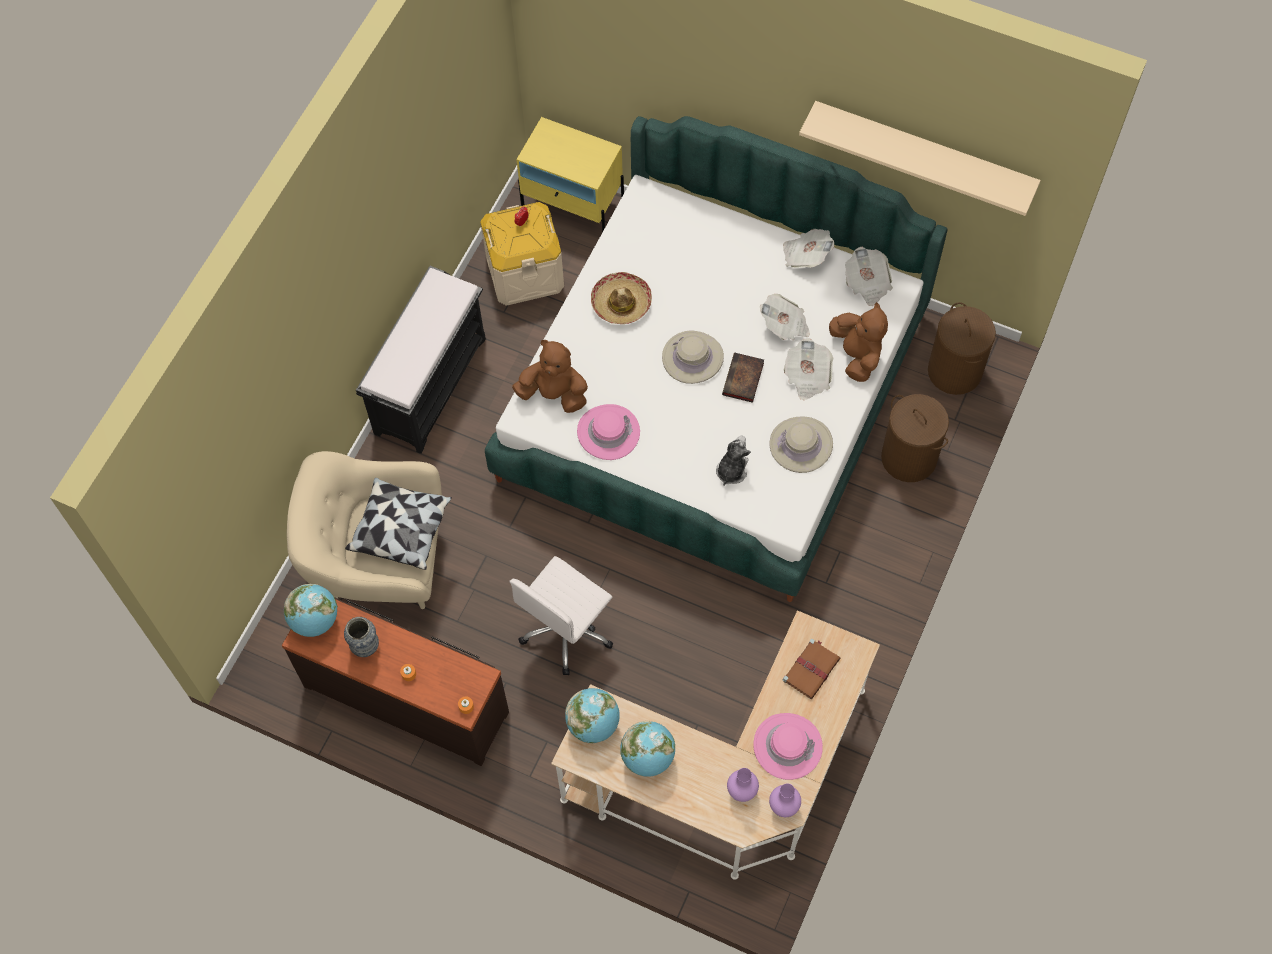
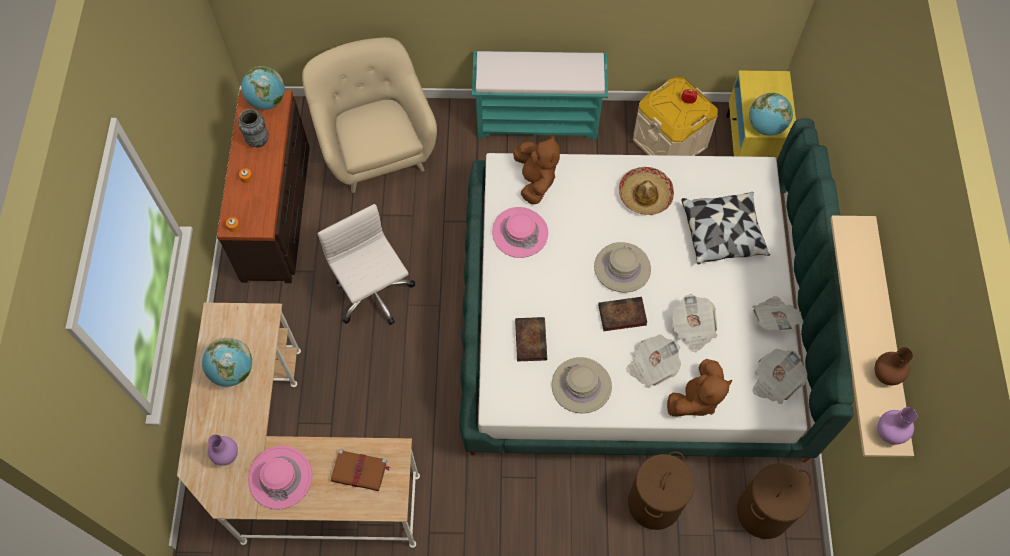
camera: 65 degrees right, 0 degrees up
(401, 529) = (380, 133): pillow -> pillow (723, 233)
(430, 384) = (538, 120): black bench -> turquoise bench
(567, 630) = (374, 295): white office chair -> white office chair turned 45 degrees clockwise
(593, 724) = (247, 319): globe -> globe (766, 126)
(731, 470) = (530, 339): plush toy -> book
(784, 807) = (223, 496): purple vase -> purple vase (888, 434)
(965, 165) = (885, 376): none -> brown vase

